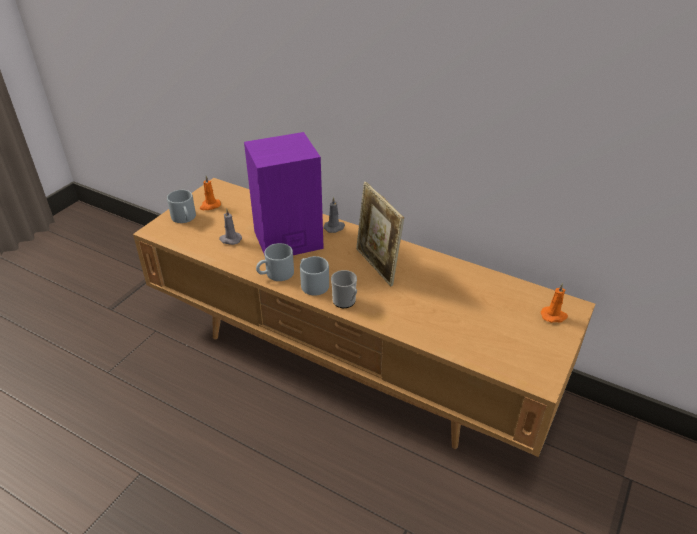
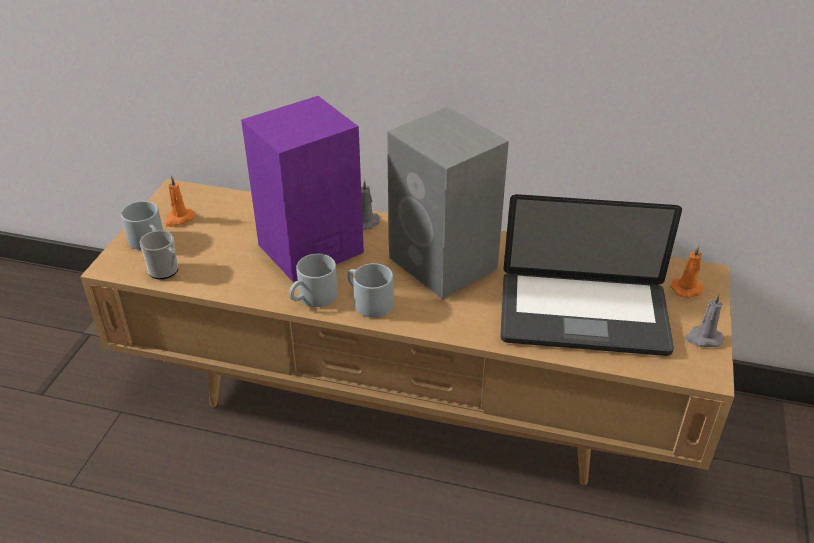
camera: 15 degrees left, 0 degrees up
(230, 239) = (228, 261): grey candle -> grey candle (703, 338)
(345, 302) = (424, 318): mug -> mug (166, 271)
(377, 266) = (444, 264): picture frame -> grey speaker
(463, 321) = (583, 315): none -> laptop

